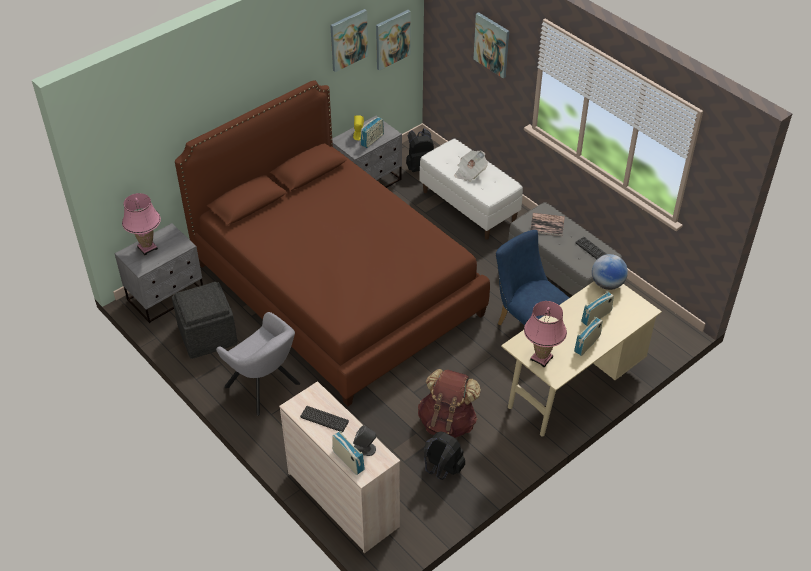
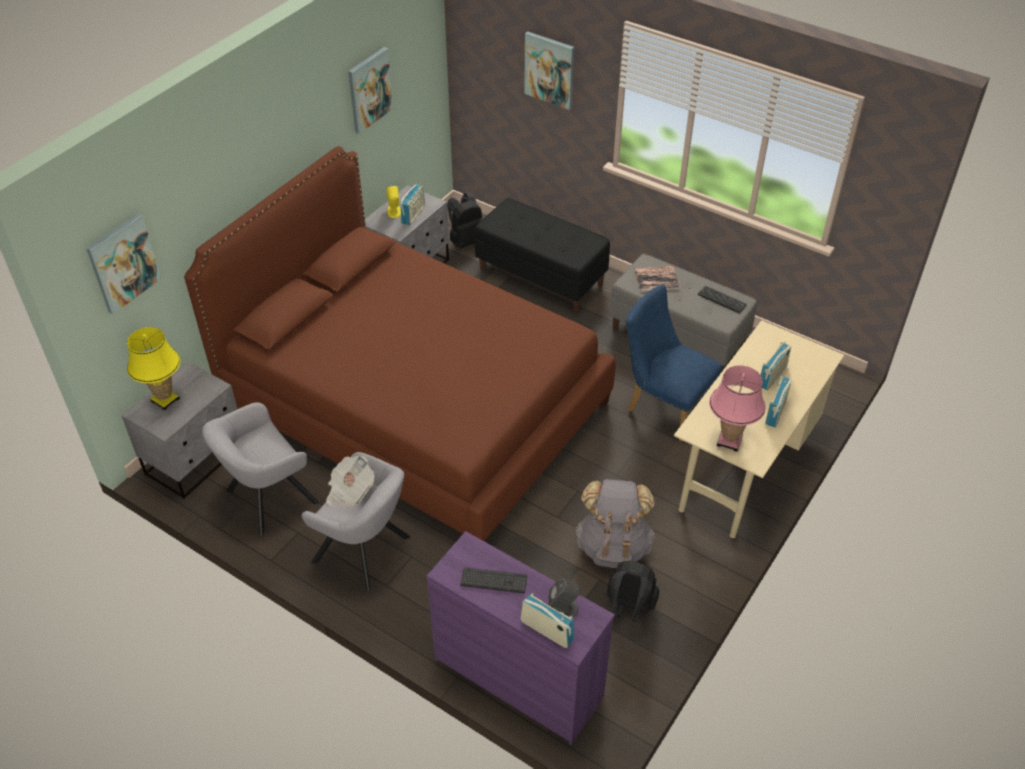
camera: 15 degrees left, 0 degrees up
(147, 248) = (165, 400): pink table lamp -> yellow table lamp
(207, 335) = (267, 499): grey ottoman -> grey armchair
(343, 499) = (519, 677): beige dresser -> purple dresser
(392, 39) = (416, 85): picture -> picture (123, 263)
(447, 422) = (613, 546): brown backpack -> grey backpack
(469, 206) = (541, 277): white bench -> black bench
(470, 172) = (541, 234): newspaper -> newspaper (350, 491)
(607, 284) = (768, 334): globe -> none

